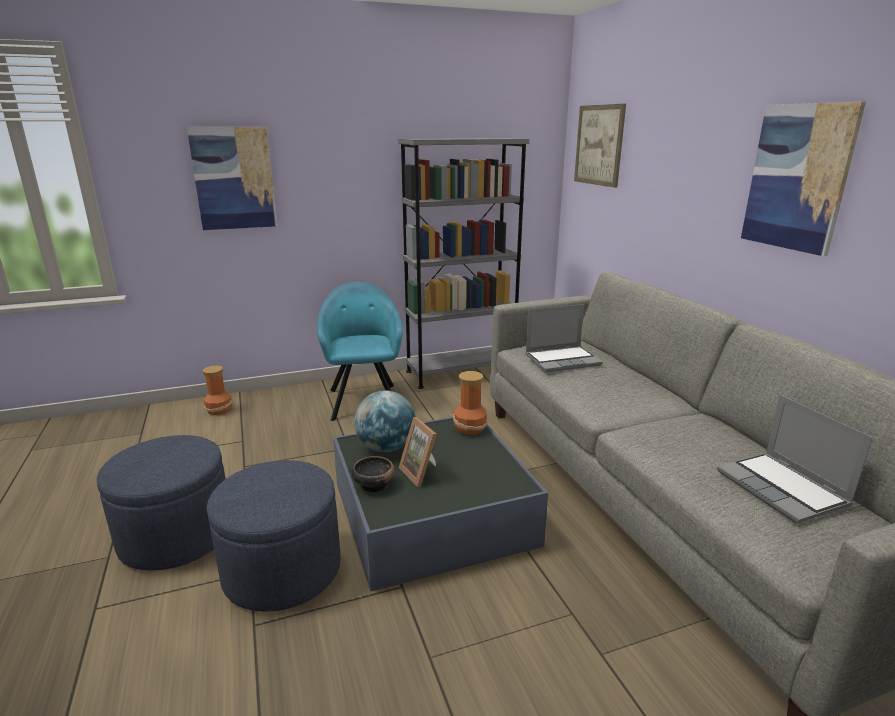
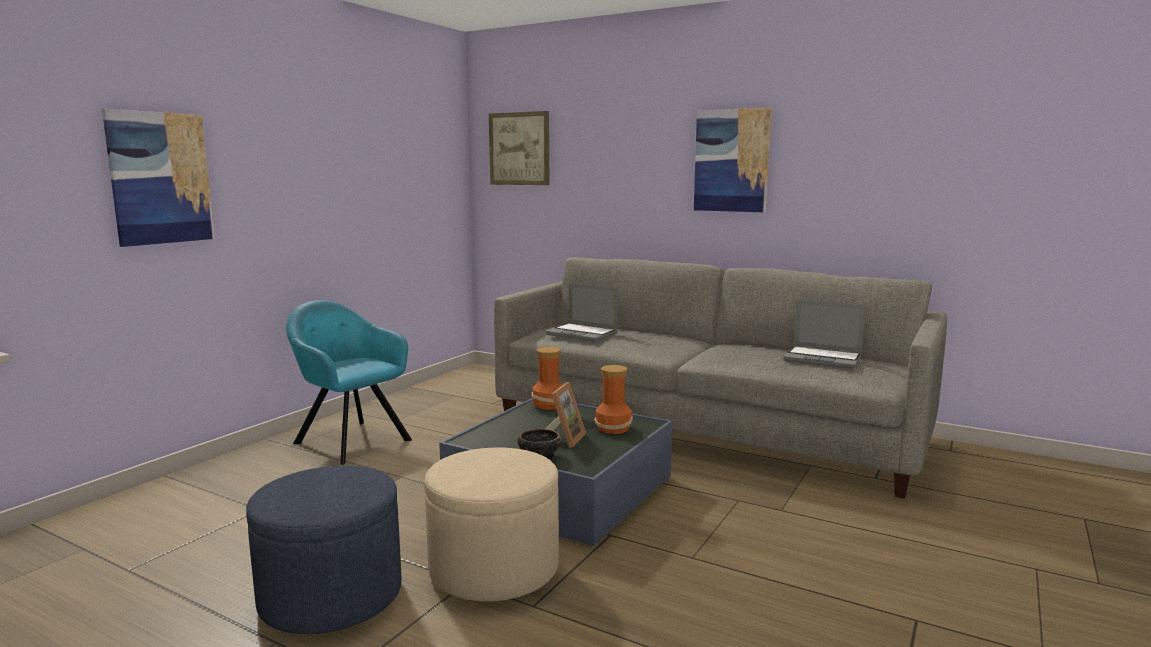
camera: 40 degrees left, 10 degrees down
(220, 410) = (169, 496): vase -> vase (614, 428)
(282, 570) = (494, 568): blue ottoman -> beige ottoman
(386, 447) = (502, 435): globe -> none
(422, 473) = (563, 439): picture frame -> picture frame turned 90 degrees counterclockwise
(461, 372) = (418, 397): grey bookcase -> none
(563, 360) = (583, 334): laptop -> laptop turned 90 degrees clockwise

